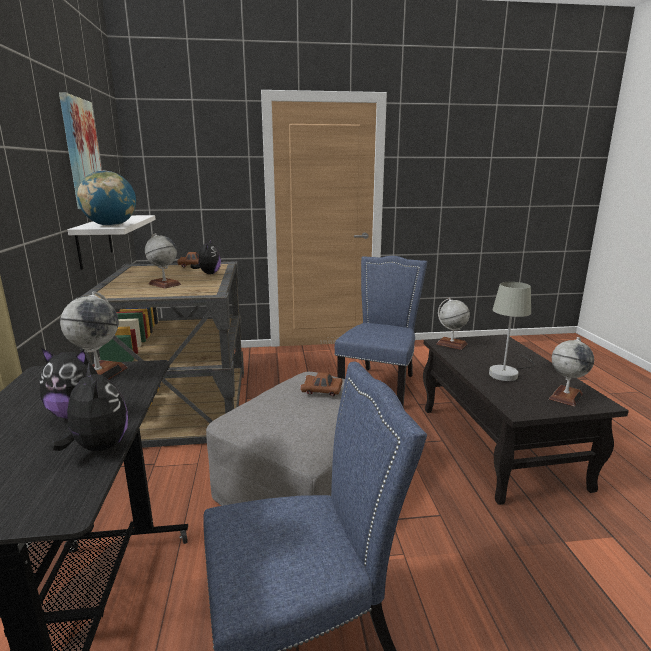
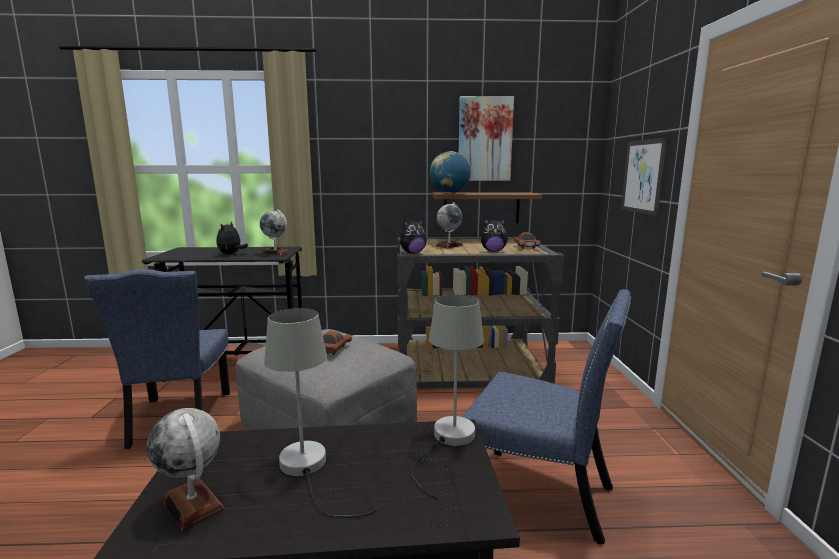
camera: 95 degrees right, 5 degrees down
(94, 241) = (481, 207): white shelf -> brown shelf
(98, 447) = (195, 257): plush toy -> plush toy (412, 253)
(211, 191) = (643, 176): none -> picture
(451, 344) = (448, 441): globe -> grey table lamp

